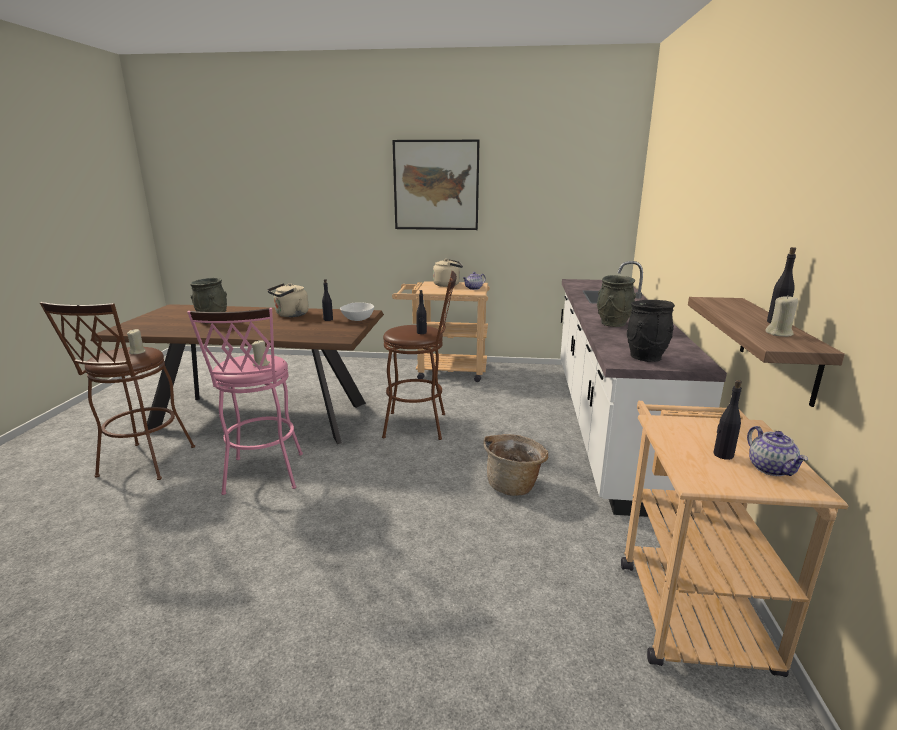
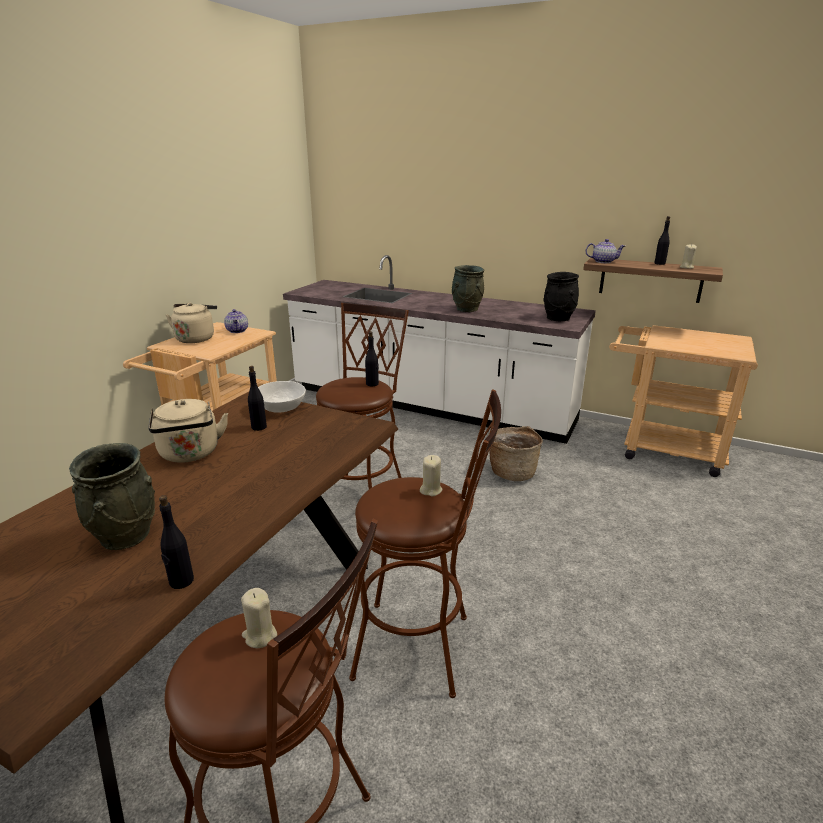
camera: 70 degrees left, 5 degrees up
(263, 477) = (423, 648): pink stool -> brown stool
(436, 185) = (128, 197): picture -> none
(723, 455) = (705, 343): black bottle -> black bottle (181, 581)
(771, 469) = (720, 339): teapot -> teapot (603, 261)

